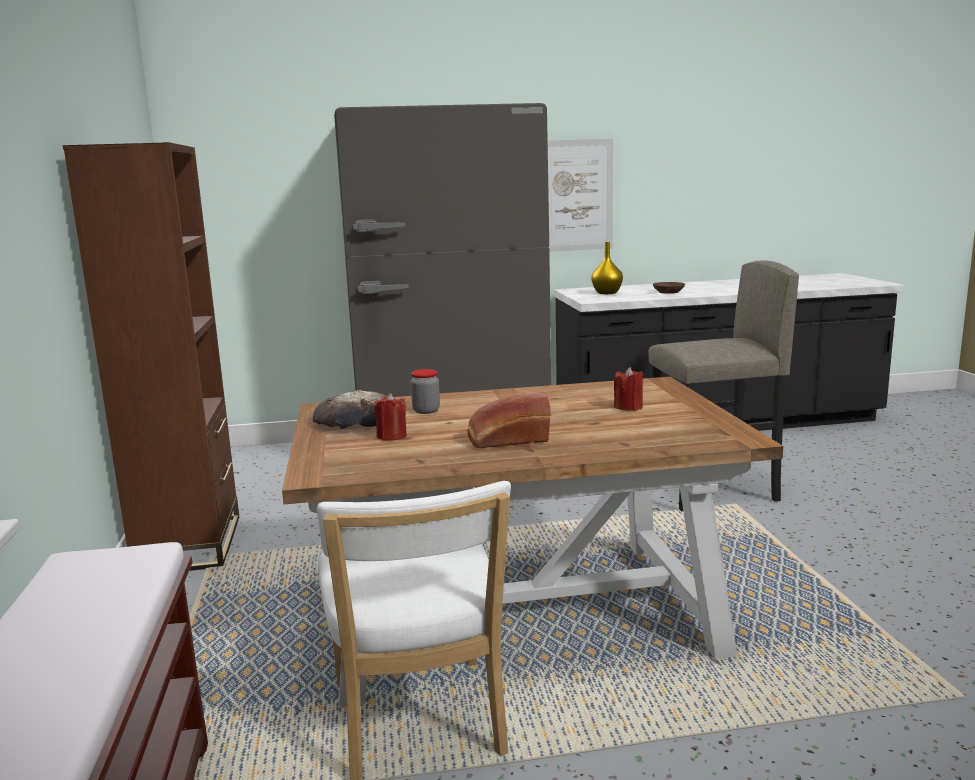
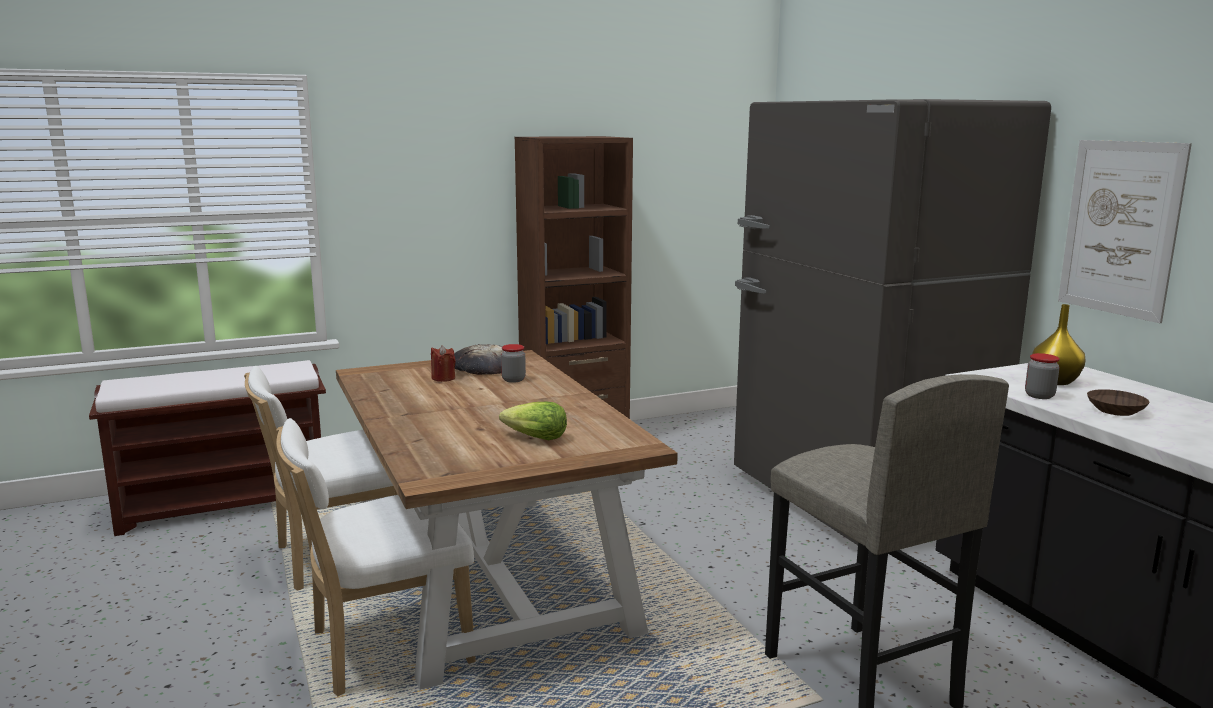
camera: 75 degrees right, 0 degrees up
(507, 440) = (430, 406): bread -> none
(628, 407) = (535, 438): red candle -> lettuce
(636, 297) = (1039, 396): none -> jar
(658, 680) = (383, 648): none -> white chair

